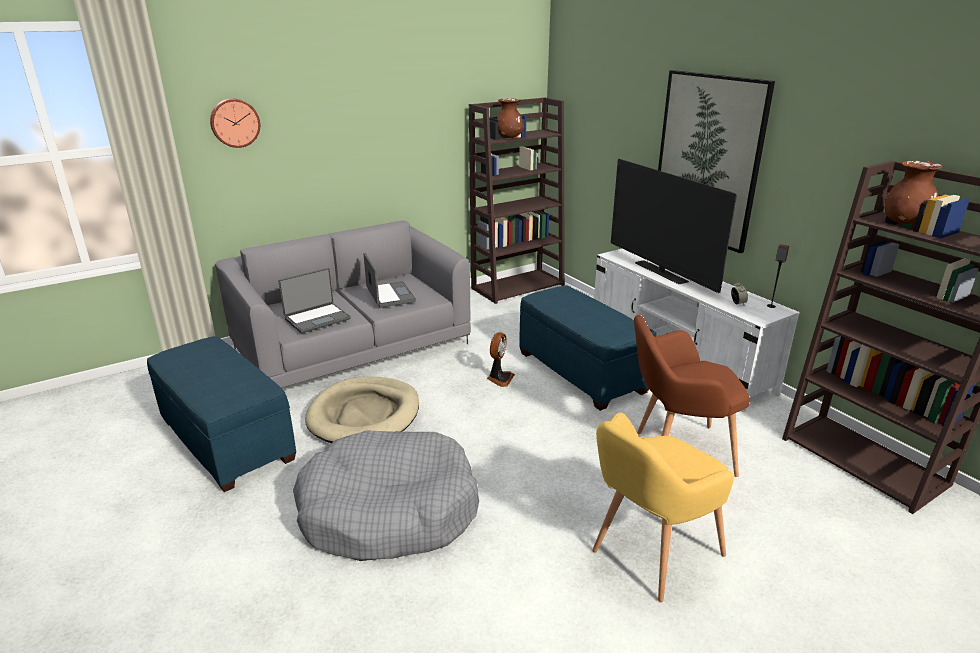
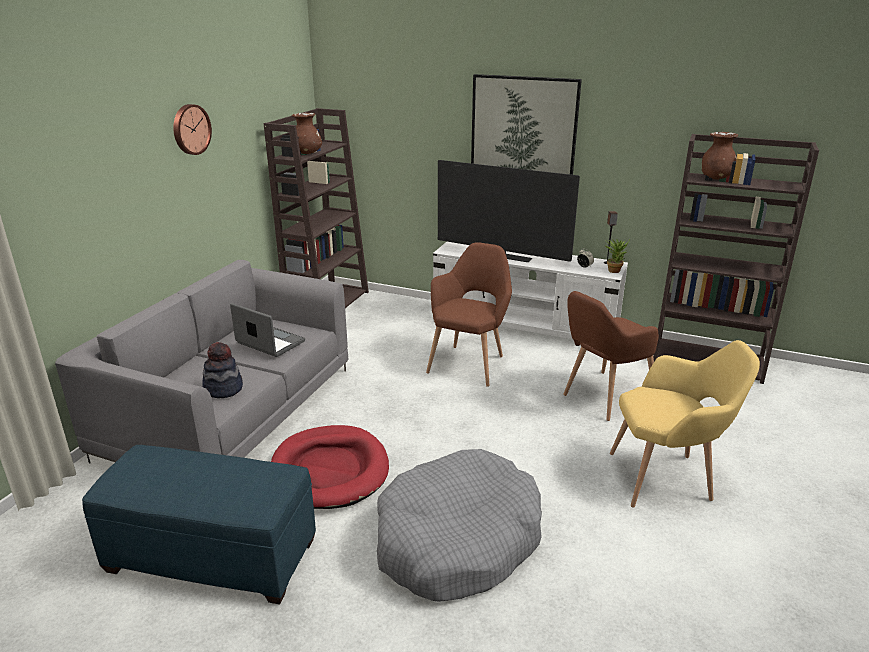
camera: 35 degrees left, 0 degrees up
(234, 123) = (52, 178): wall clock -> wall clock (190, 129)
(317, 318) = (223, 388): laptop -> hat
(364, 415) = (330, 470): beige dog bed -> red dog bed
(499, 378) = (411, 391): fan -> none
(581, 372) = (470, 363): blue ottoman -> brown armchair
(648, 555) = (667, 479): yellow armchair -> yellow armchair turned 105 degrees counterclockwise
(769, 315) = (614, 270): none -> potted plant

